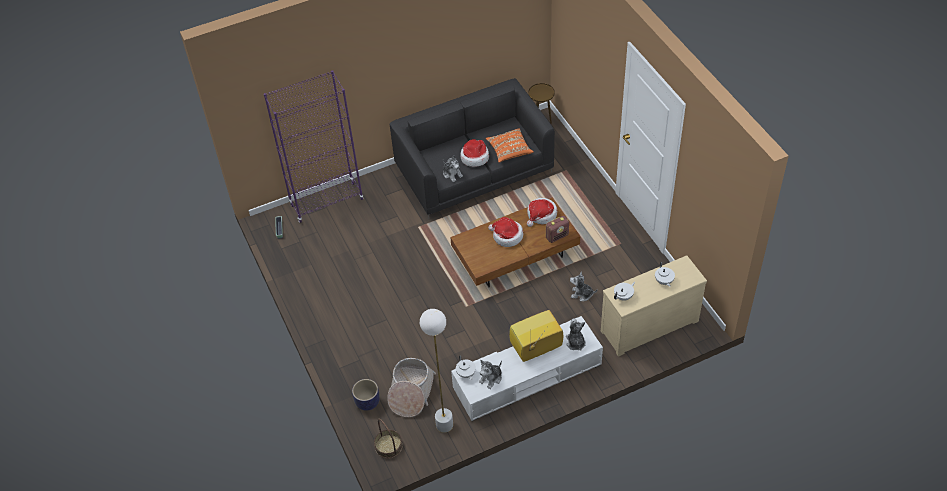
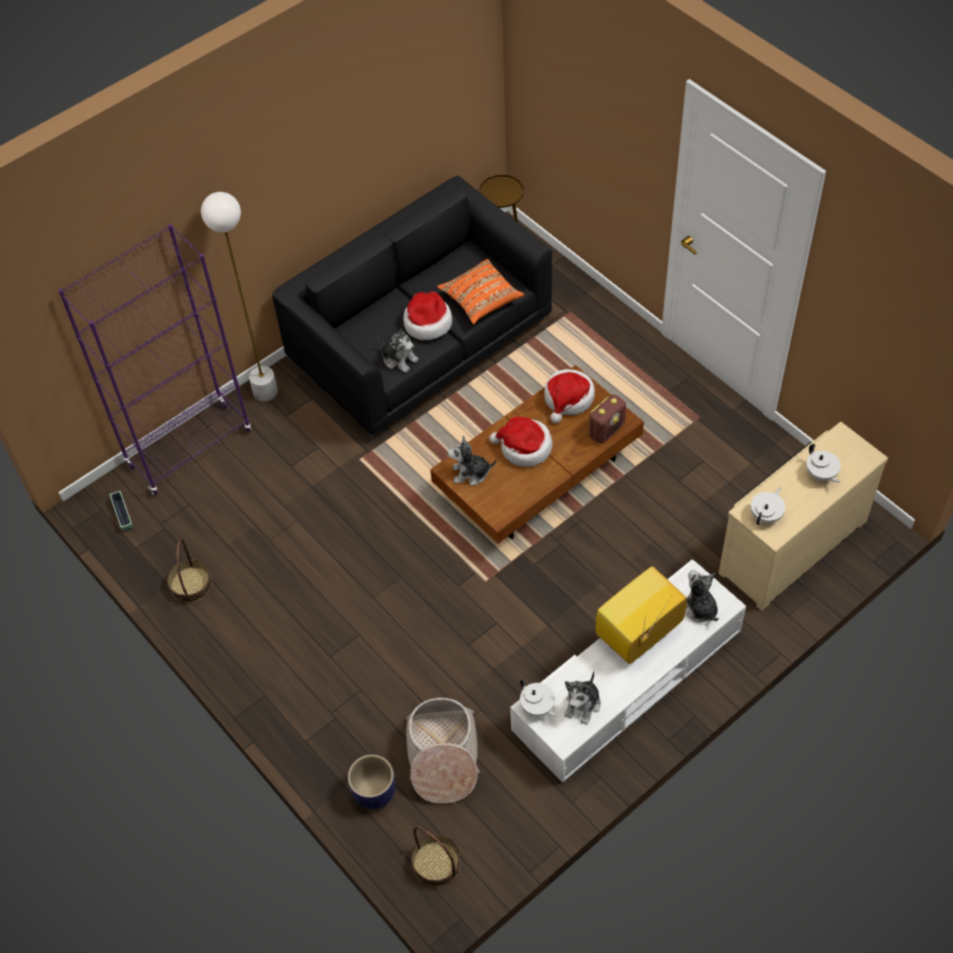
camera: 15 degrees left, 5 degrees up
(304, 274) = (191, 584): none -> basket
(444, 425) = (519, 801): white floor lamp -> white floor lamp (265, 391)
(581, 294) = (667, 517): plush toy -> plush toy (471, 473)

